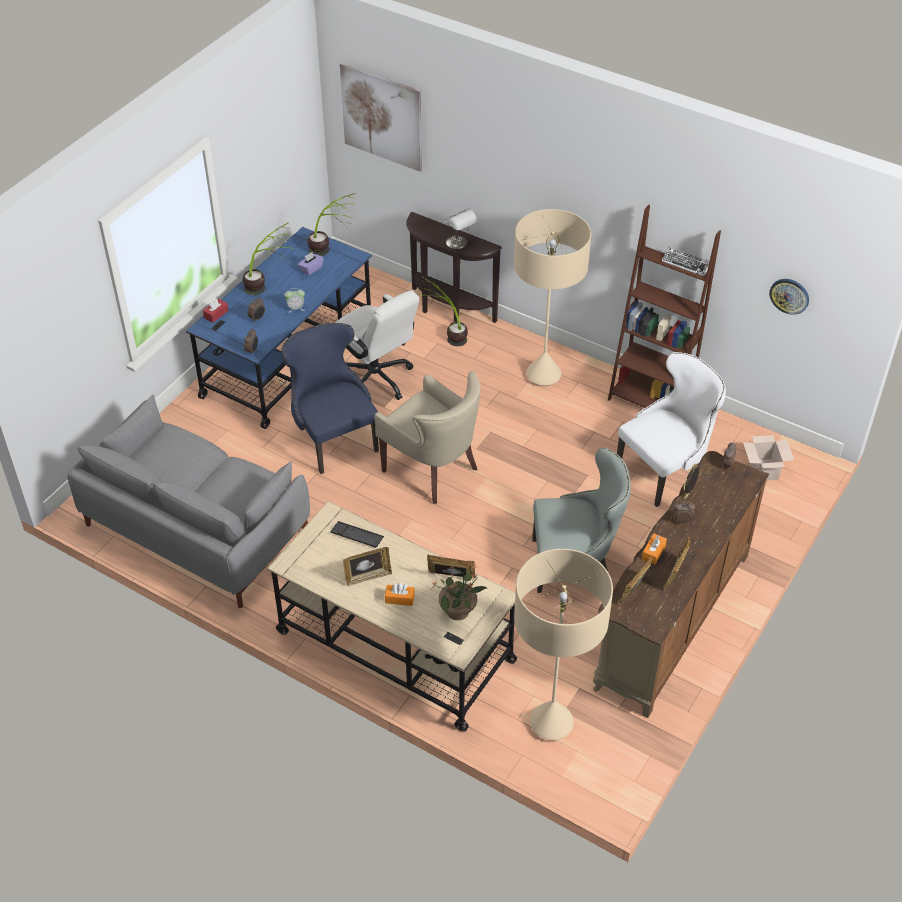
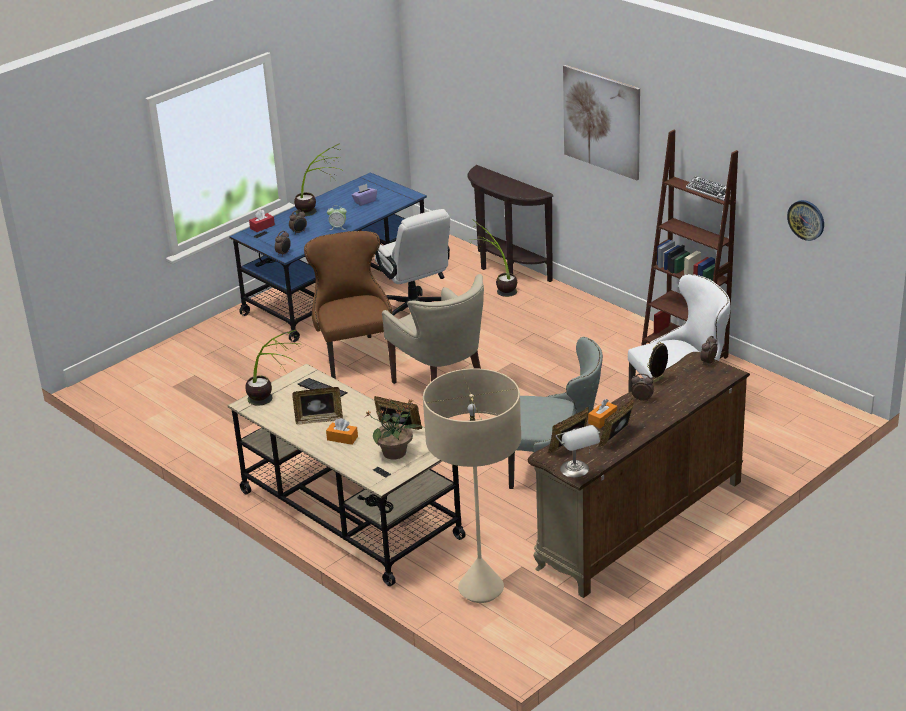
camera: 15 degrees right, 15 degrees down
(198, 528) = (199, 408): grey sofa -> none
(331, 251) = (389, 190): potted plant -> potted plant (274, 401)
(333, 439) = (355, 355): blue chair -> brown chair
(382, 117) = (450, 65): picture -> picture (602, 121)
(459, 244) = (512, 190): white table lamp -> white table lamp (578, 472)
(543, 376) = (582, 325): beige floor lamp -> none
(764, 470) = (785, 417): cardboard box -> none

